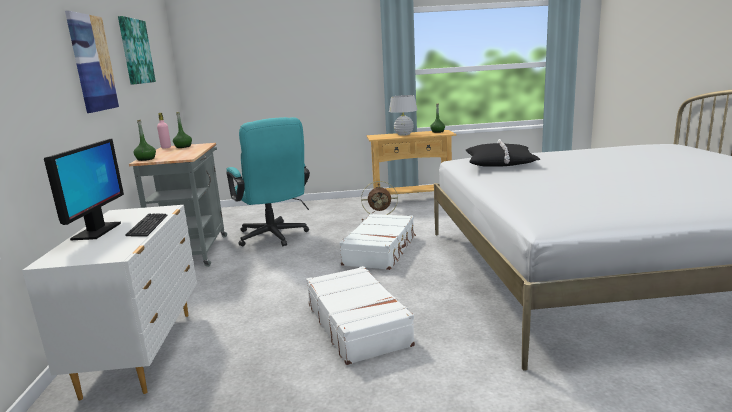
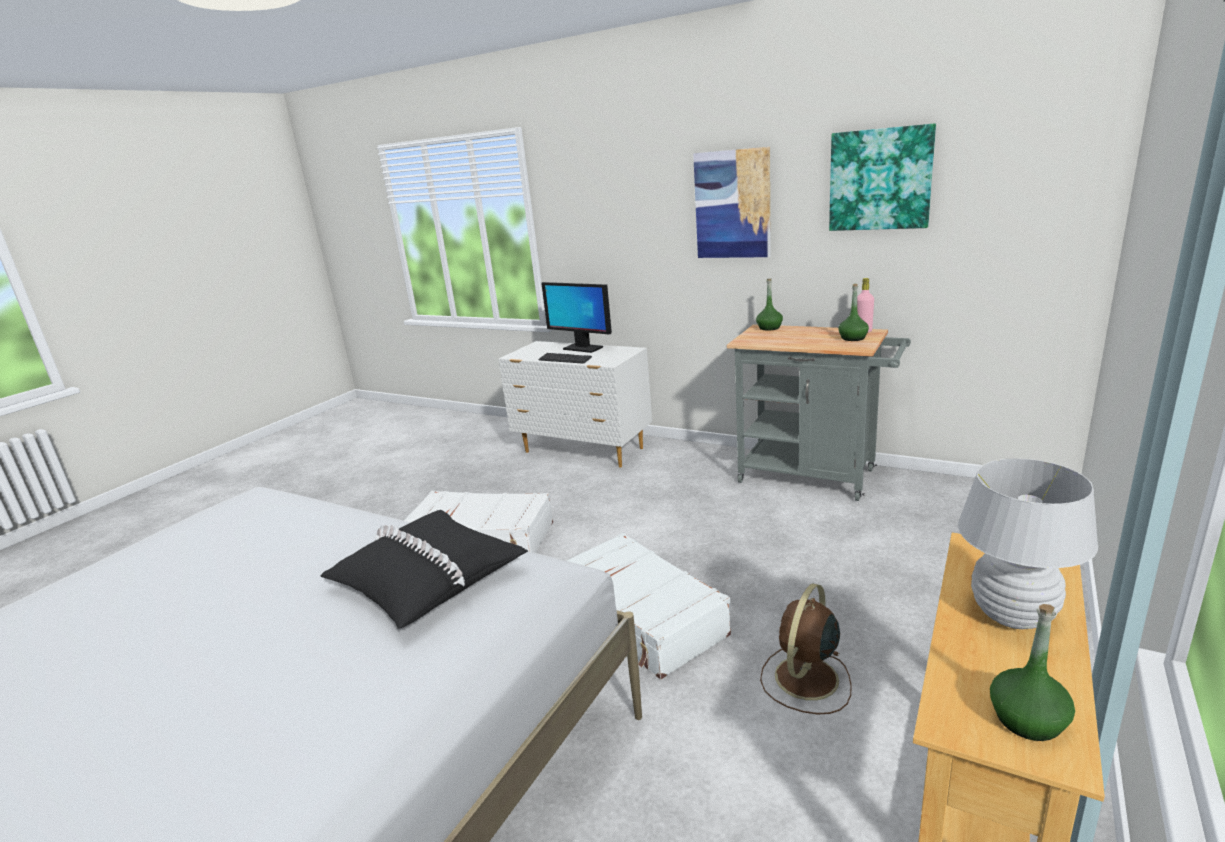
camera: 125 degrees right, 5 degrees up
(274, 237) = (812, 537): turquoise office chair -> none

